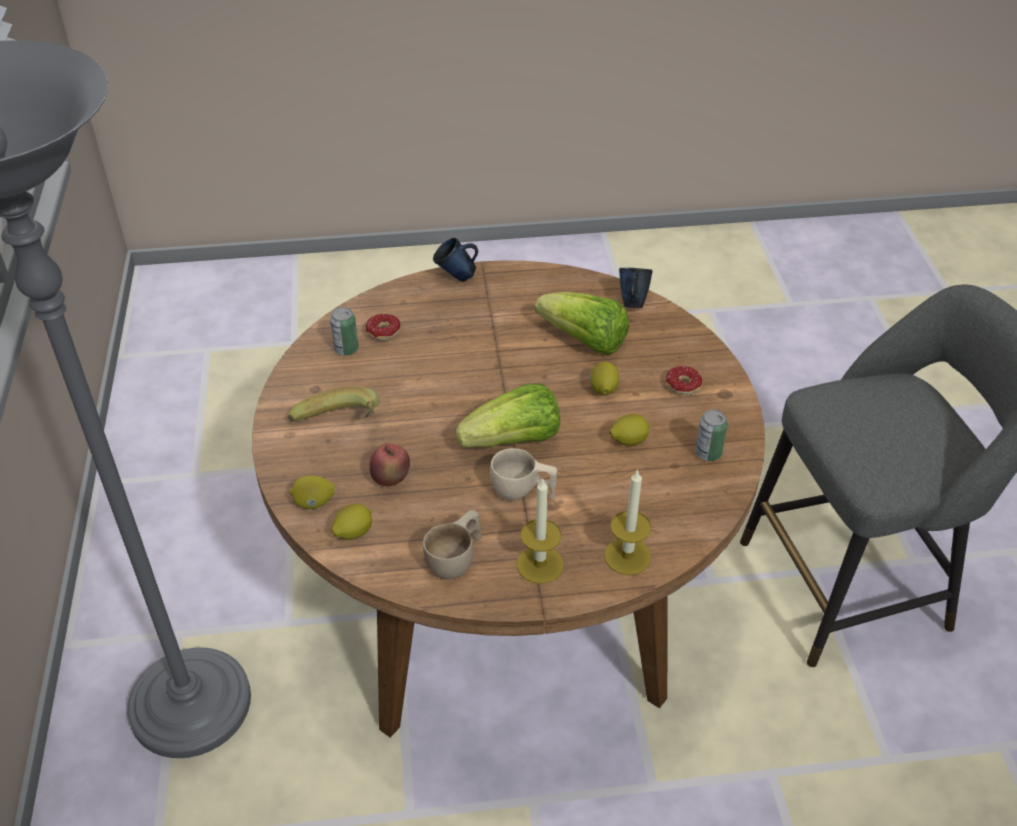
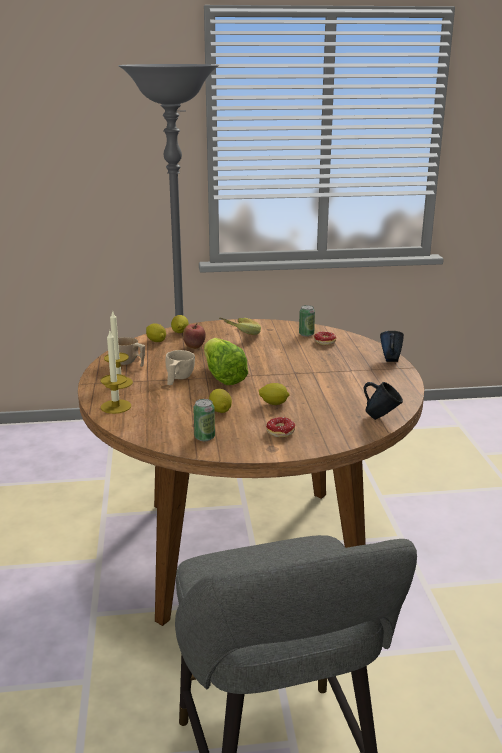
camera: 90 degrees right, 20 degrees down
(584, 341) = (328, 399): lettuce -> none

